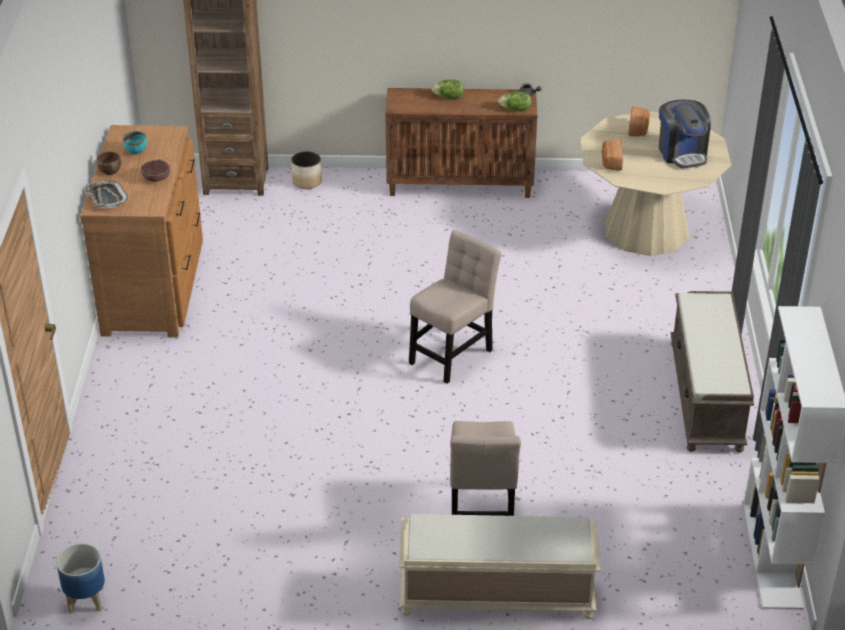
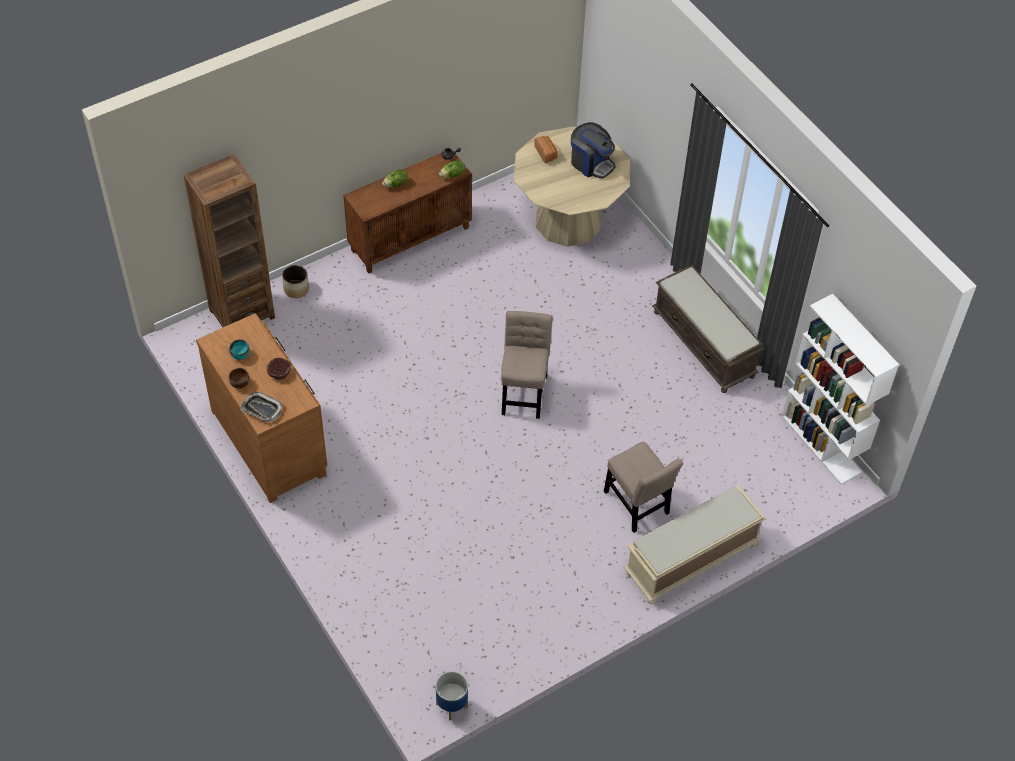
camera: 35 degrees left, 15 degrees up
(611, 162) = (551, 194): bread -> none

